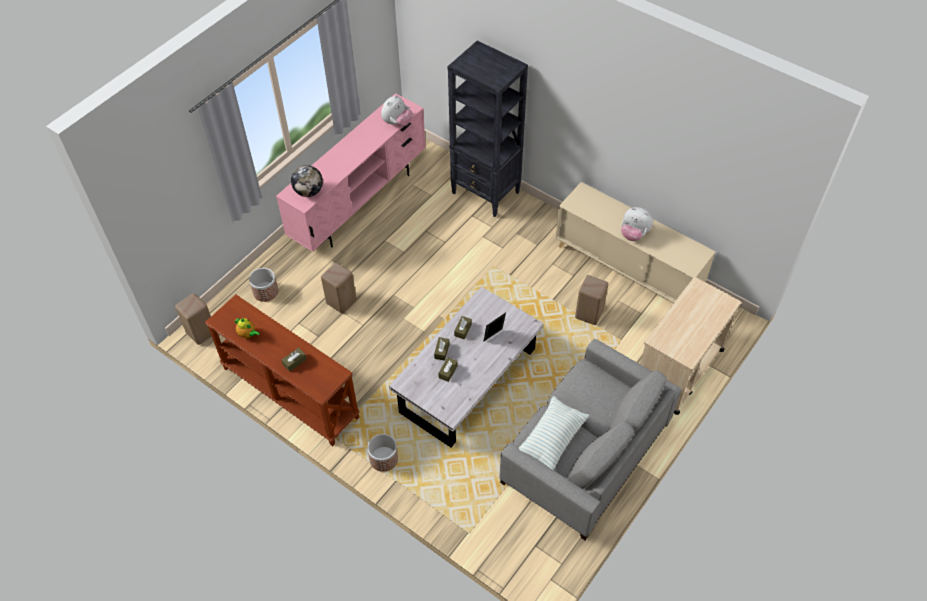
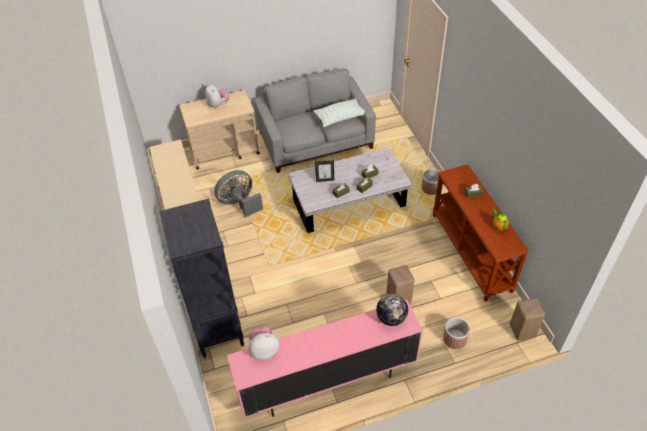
camera: 145 degrees left, 5 degrees down
(588, 313) = (239, 203): beige stool -> grey fan
(634, 234) = (181, 179): plush toy -> plush toy (218, 104)

